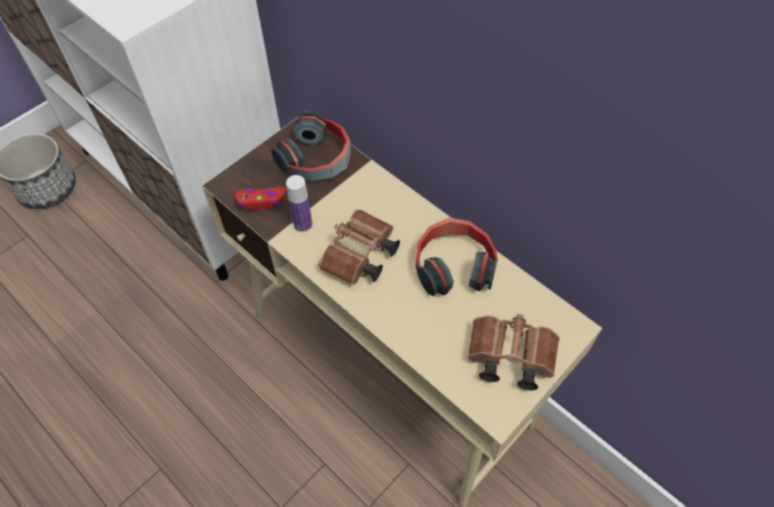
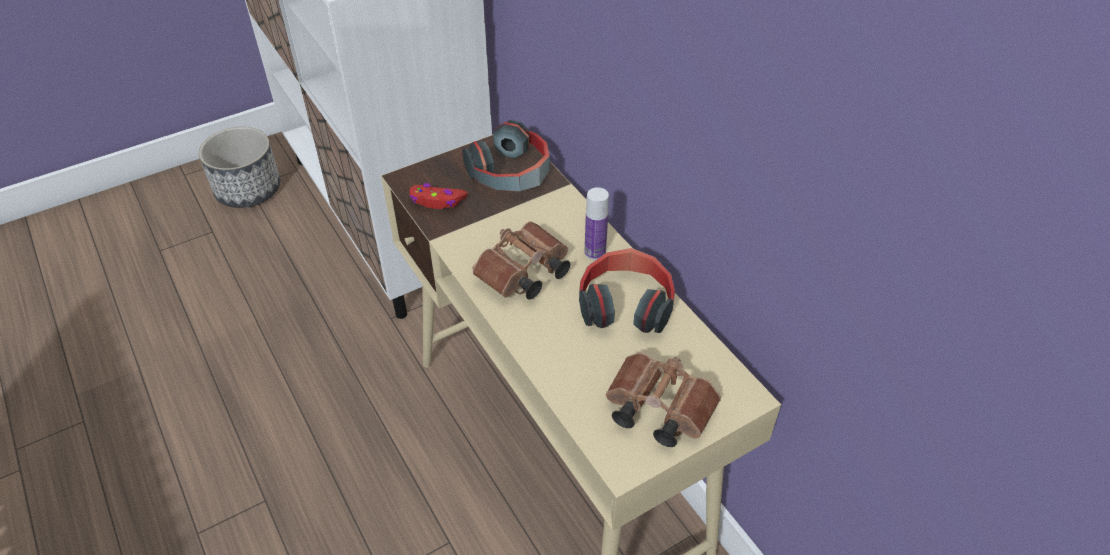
camera: 15 degrees right, 10 degrees down
(303, 224) = (473, 231): bottle -> bottle (595, 252)

